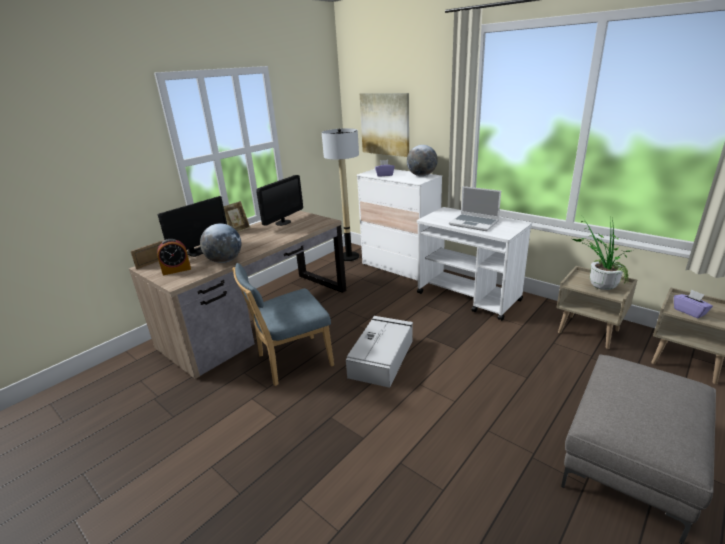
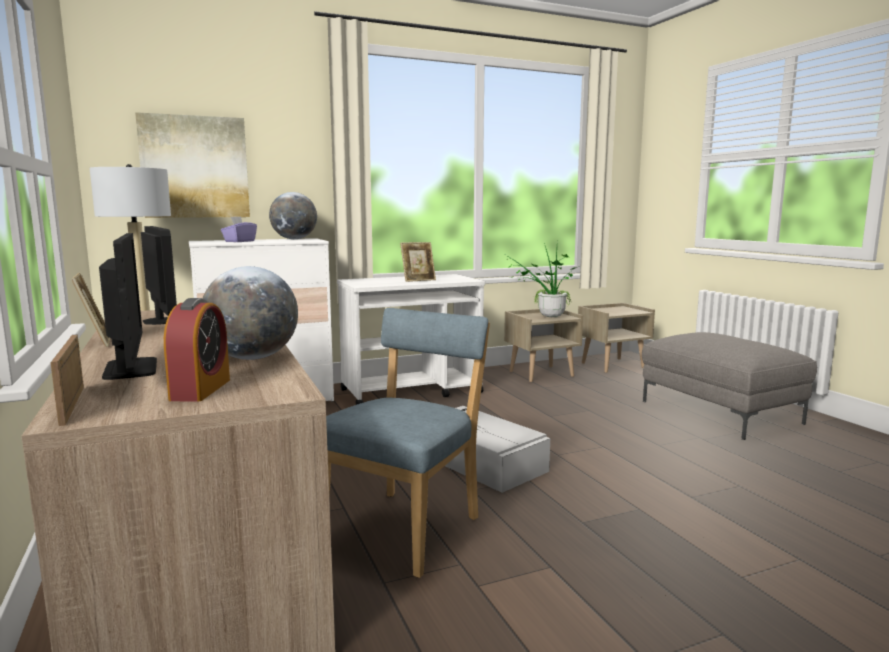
camera: 65 degrees left, 15 degrees down
(291, 361) = (407, 527): blue chair -> blue chair turned 150 degrees counterclockwise
(474, 223) = (418, 280): laptop -> picture frame
(689, 312) = (615, 312): purple tissue box -> none

